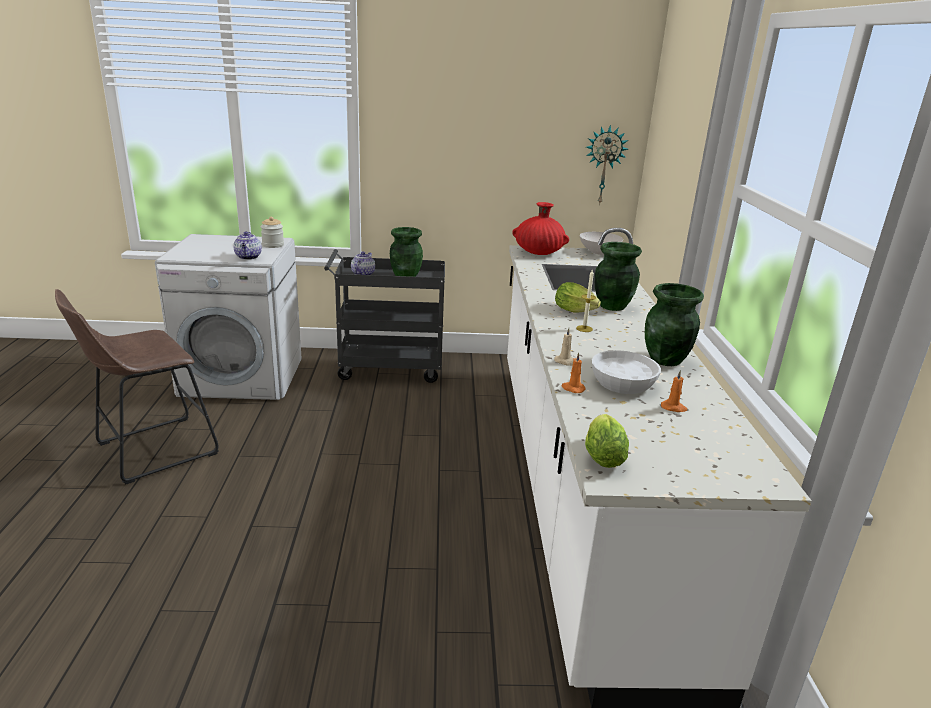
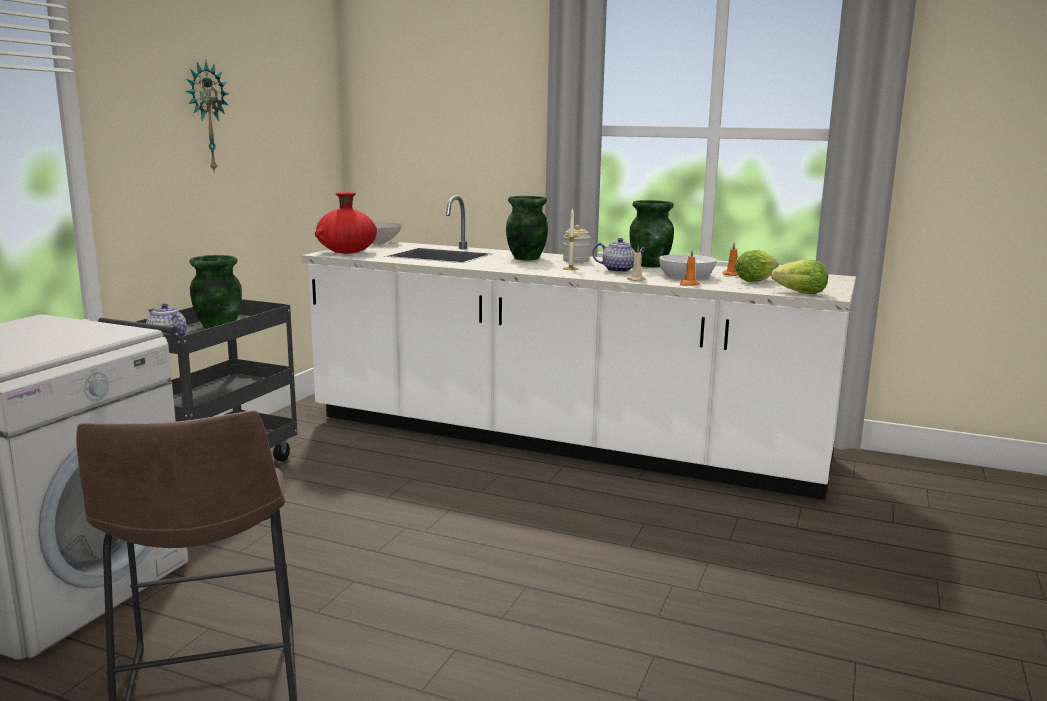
camera: 65 degrees left, 10 degrees down
(248, 257) = (101, 335): teapot -> teapot (619, 270)
(273, 245) = (63, 322): jar -> jar (576, 261)
(576, 312) = (529, 265): lettuce -> lettuce (757, 281)
(604, 165) = (320, 154): wall clock -> wall clock (206, 117)

